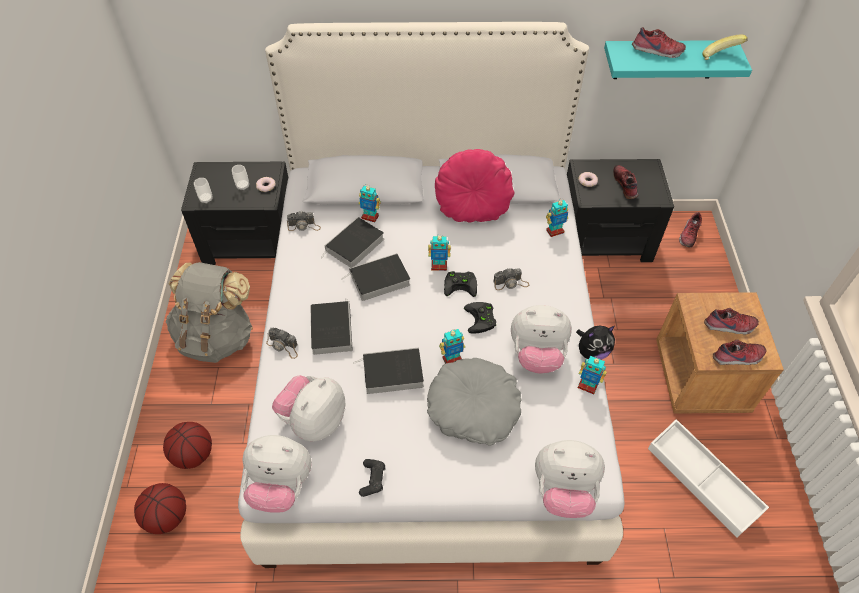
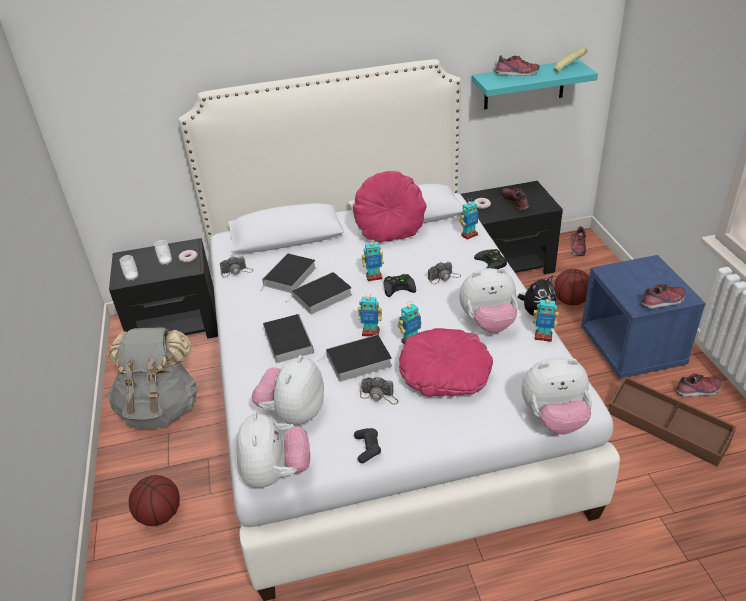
camera: 10 degrees left, 15 degrees down
(167, 516) = (144, 578): basketball -> basketball (570, 301)
(280, 486) = (276, 473): plush toy -> plush toy turned 90 degrees counterclockwise
(283, 346) = (244, 362): camera -> camera (379, 396)
(370, 217) = (297, 254): toy robot -> toy robot (371, 332)
(474, 406) = (445, 372): grey pillow -> pink pillow
(481, 319) = (427, 307): black game controller -> black game controller (492, 262)
(701, 378) = (632, 349): brown nightstand -> blue nightstand
(702, 481) = (667, 428): white storage box -> brown storage box
(729, 326) = (646, 282): shoe -> shoe (698, 391)

